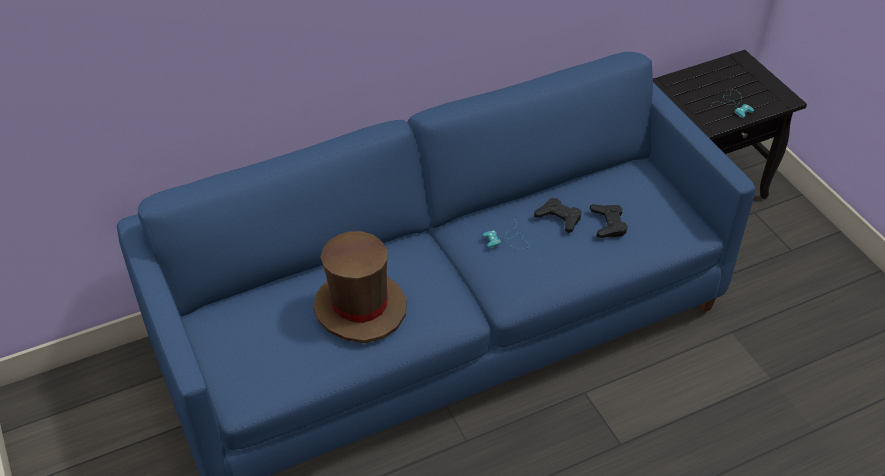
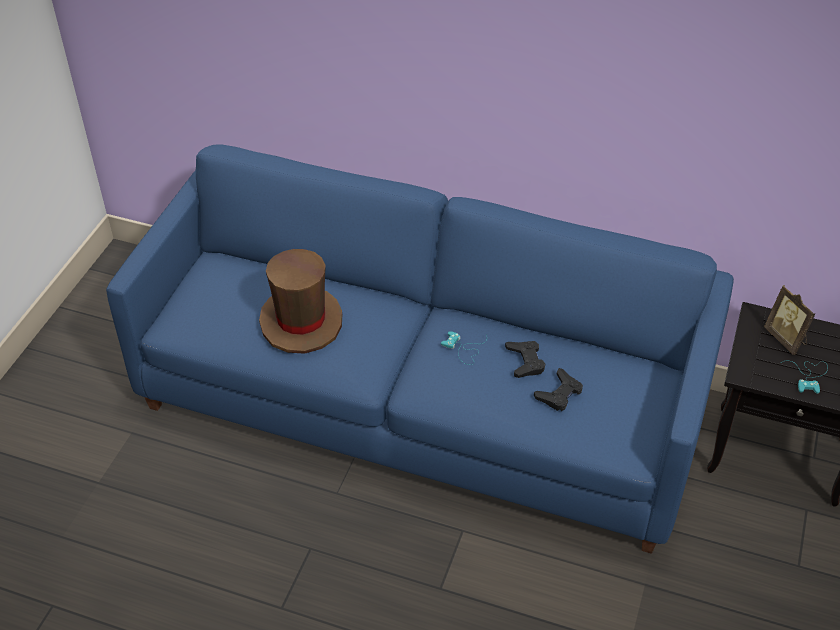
camera: 45 degrees right, 0 degrees up
(693, 90) = (786, 339): none -> picture frame

